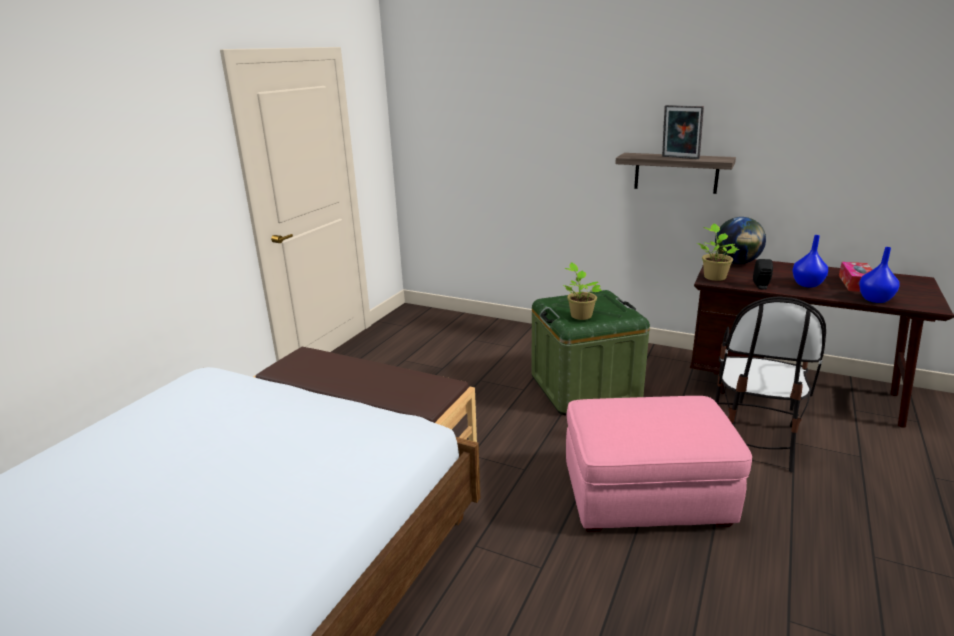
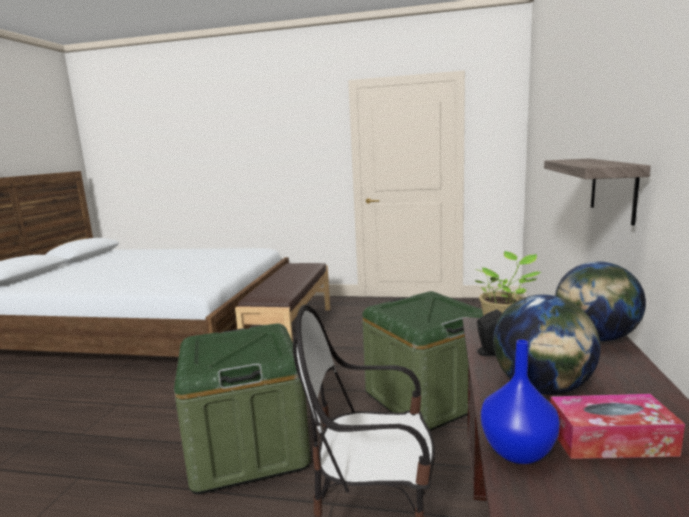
camera: 75 degrees right, 10 degrees down
(580, 315) = (404, 308): potted plant -> none
(647, 497) = (248, 448): pink ottoman -> green storage box
(679, 158) = (582, 162): picture frame -> none
(808, 284) = (542, 388): blue vase -> globe

